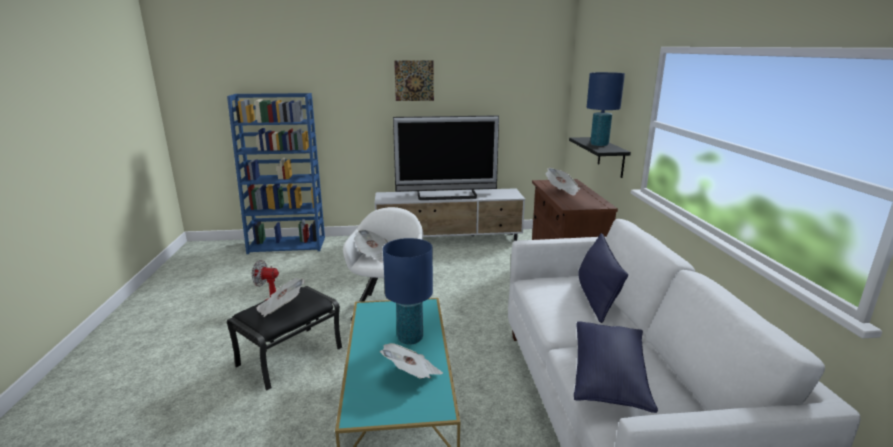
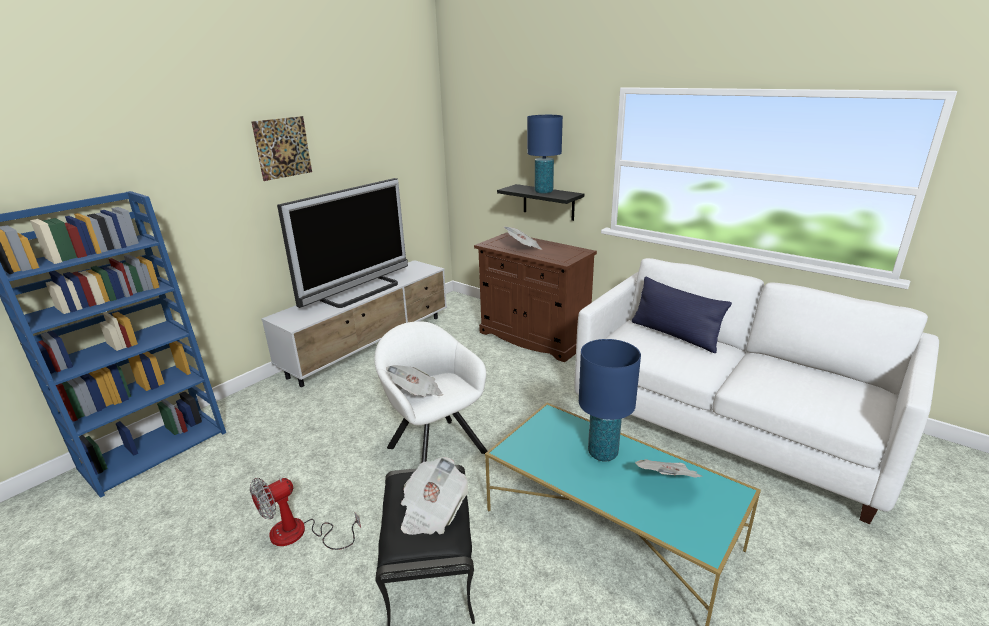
camera: 45 degrees left, 5 degrees up
(609, 377) = (791, 389): blue pillow -> none

